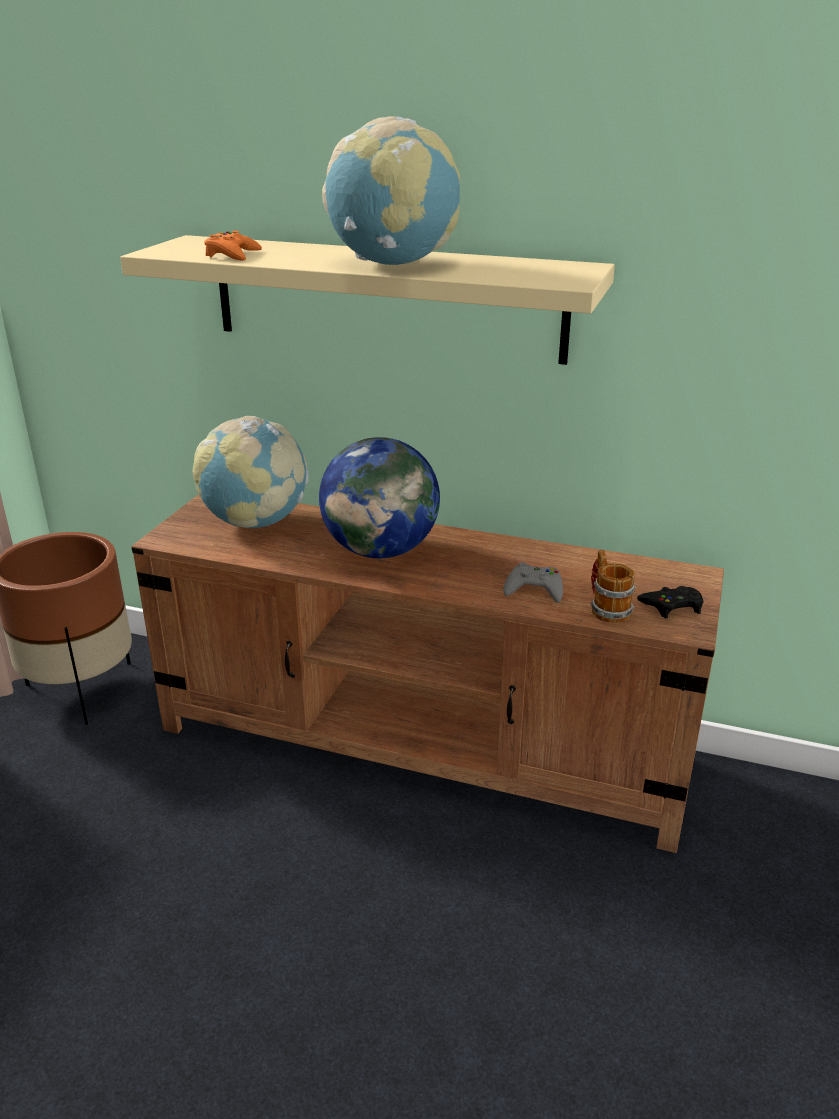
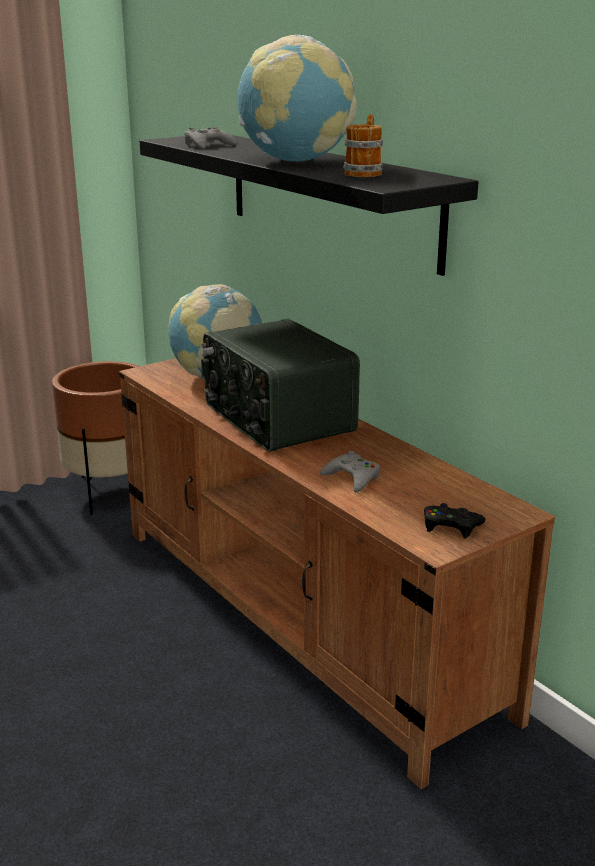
camera: 35 degrees right, 5 degrees down
(232, 254) = (208, 145): orange game controller -> grey game controller
(381, 551) = (276, 419): globe -> radio
(386, 298) = (329, 197): beige shelf -> black shelf
(606, 608) = (390, 509): mug -> mug (364, 173)

